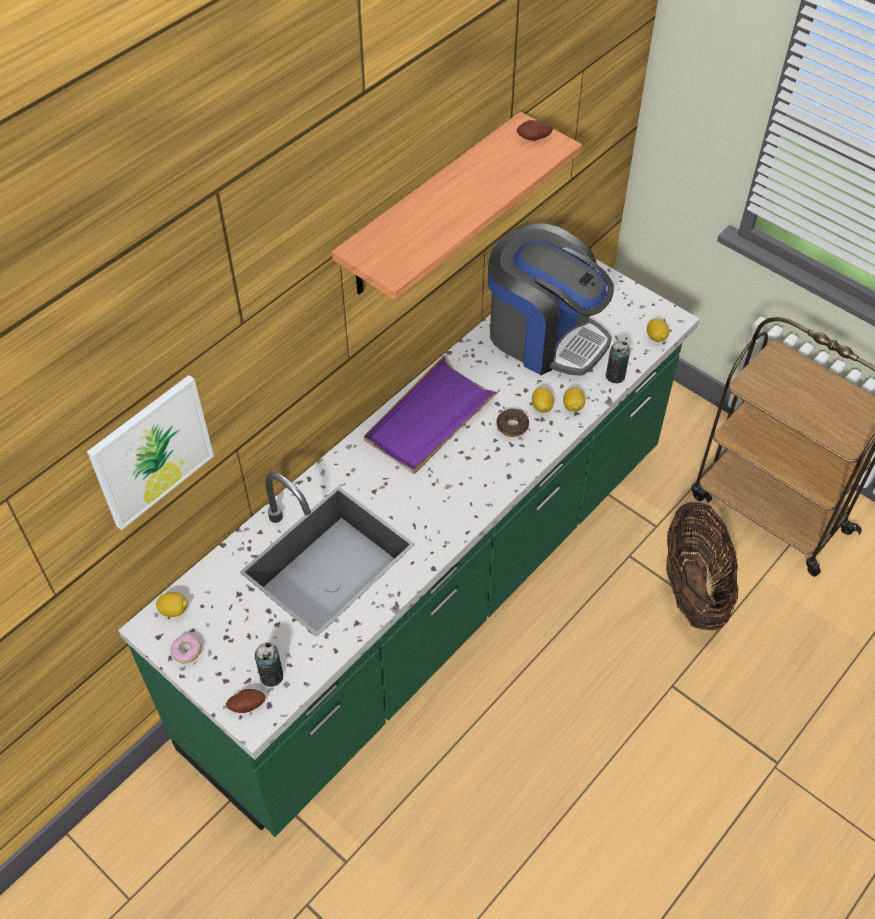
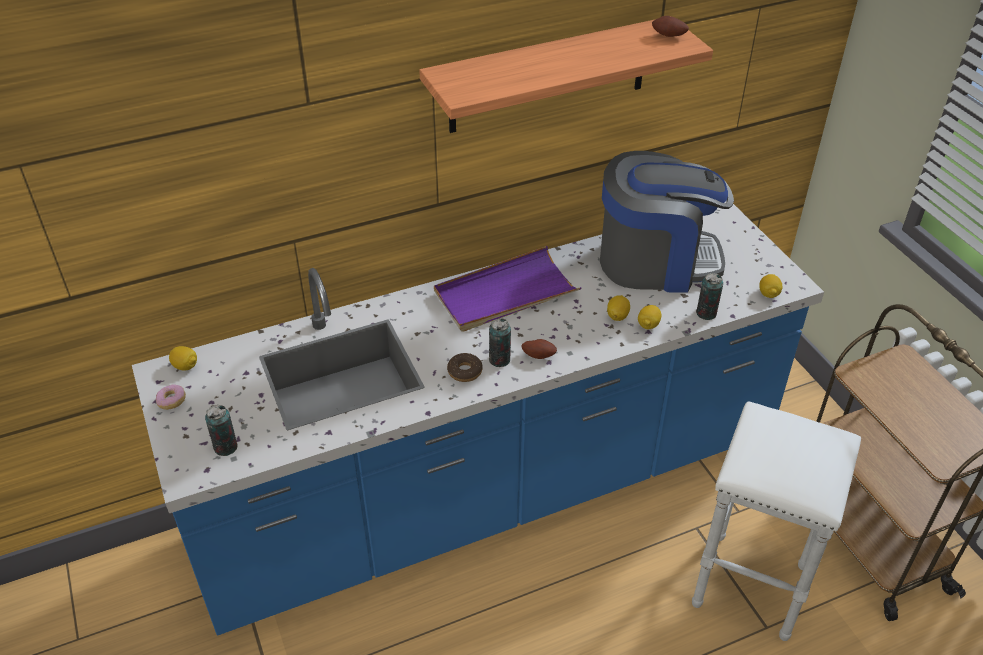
camera: 25 degrees right, 10 degrees down
(151, 451) = (188, 191): picture -> none
(247, 705) = (189, 462): potato -> potato (539, 355)
(437, 594) = (491, 493): green counter -> blue counter
(464, 490) = (499, 360): none -> can
(512, 426) = (578, 323): donut -> donut (465, 371)
(544, 336) = (656, 261): coffee machine -> coffee machine turned 60 degrees counterclockwise
(693, 588) = (748, 582): basket -> white stool

